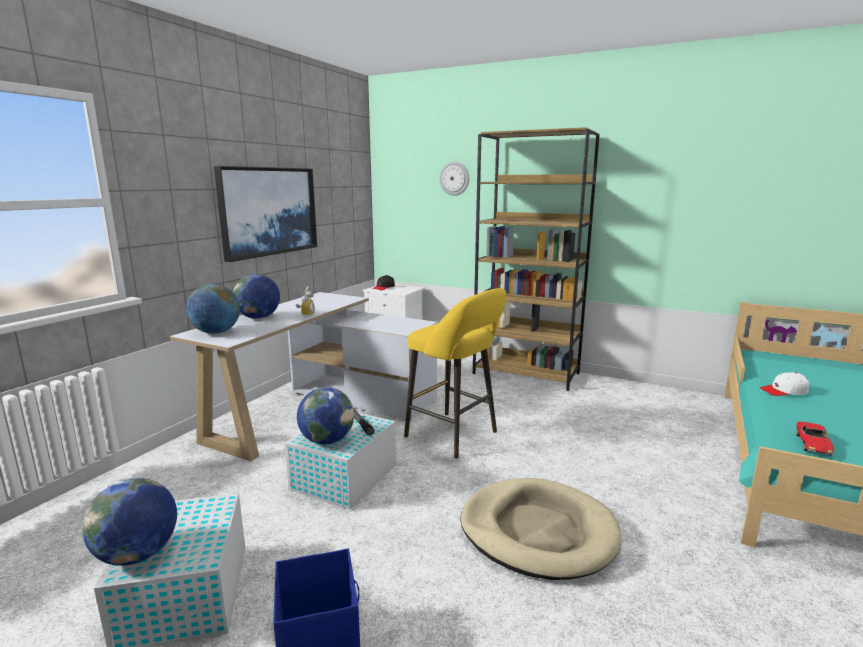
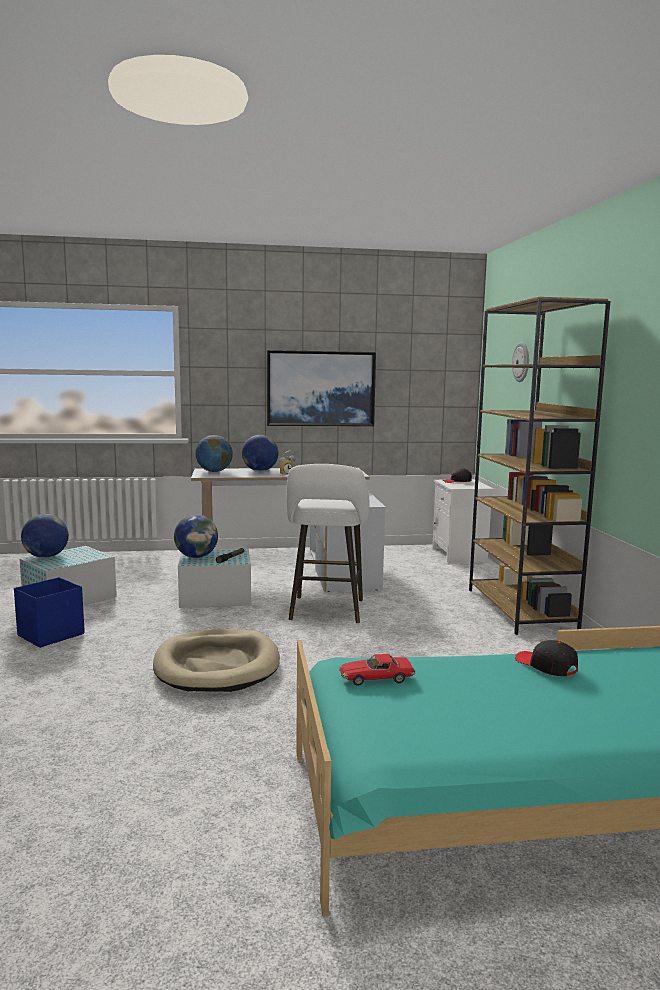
camera: 55 degrees right, 5 degrees down
(455, 436) = (326, 611): yellow stool -> white stool
(784, 391) = (546, 666): white cap -> black cap

